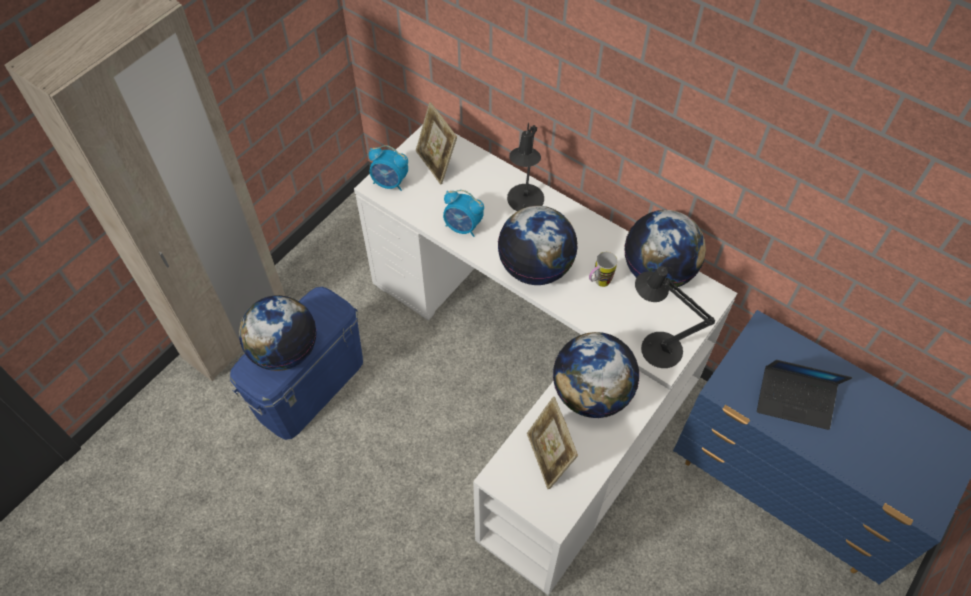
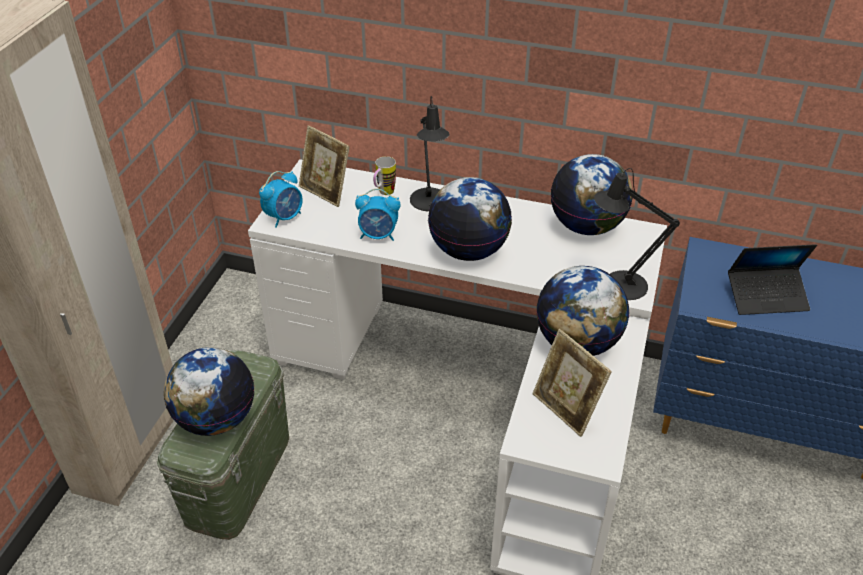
camera: 20 degrees left, 15 degrees down
(310, 386) = (238, 477): blue storage box -> green storage box
(390, 183) = (284, 217): alarm clock -> alarm clock turned 45 degrees counterclockwise
(598, 283) = (536, 248): mug -> mug (383, 193)

